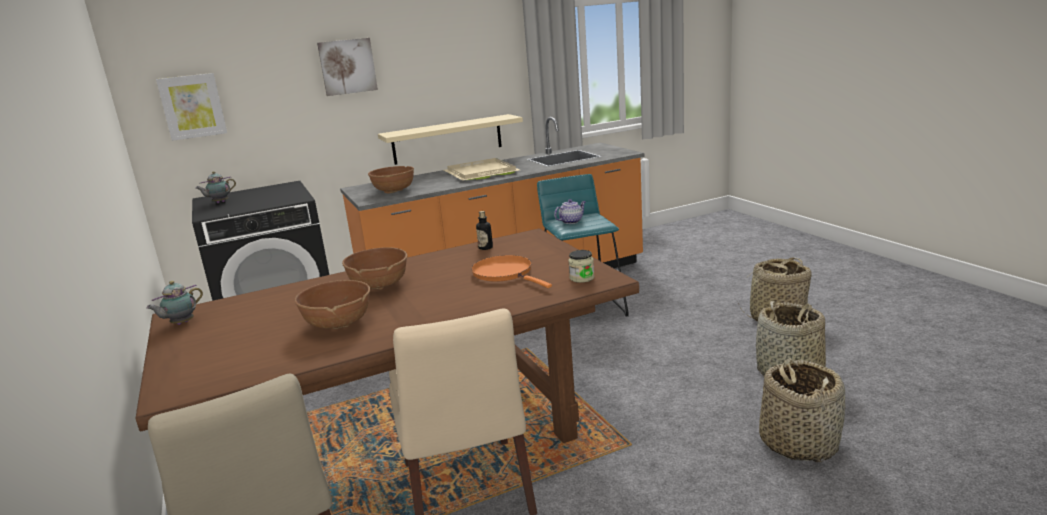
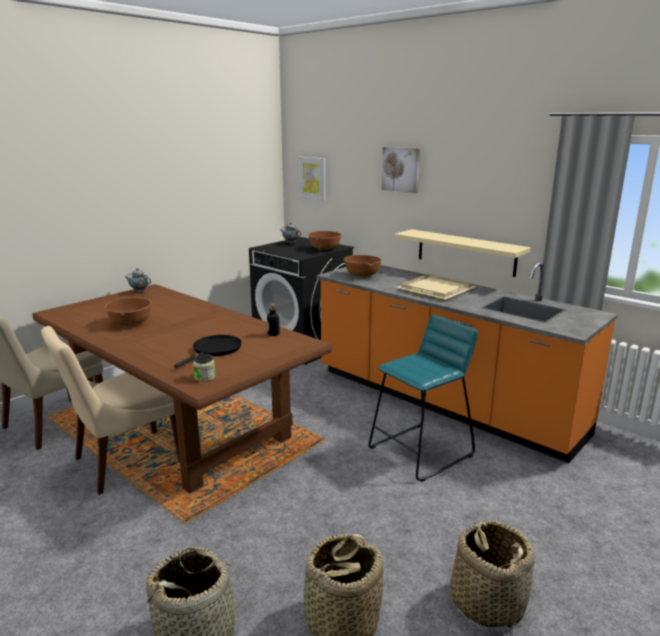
camera: 65 degrees right, 0 degrees up
(379, 285) = (193, 319): brown bowl -> brown bowl (324, 249)
(505, 273) = (215, 350): orange frying pan -> black frying pan
(571, 221) = (418, 362): teapot -> none

